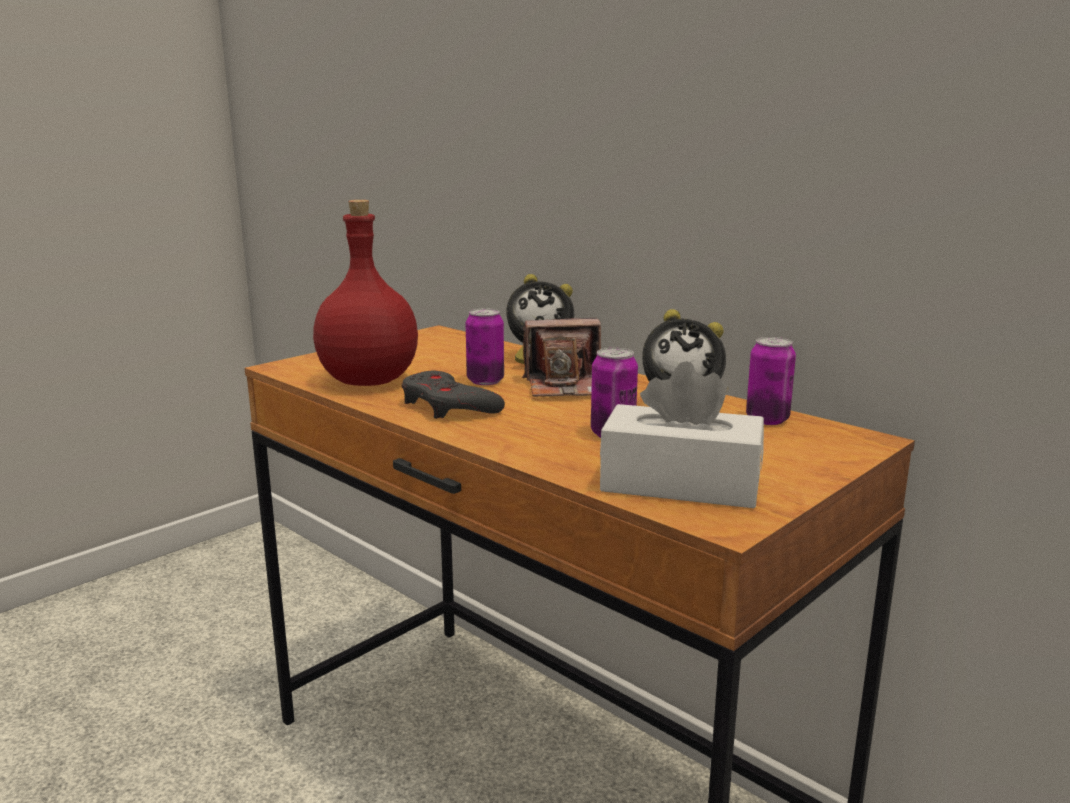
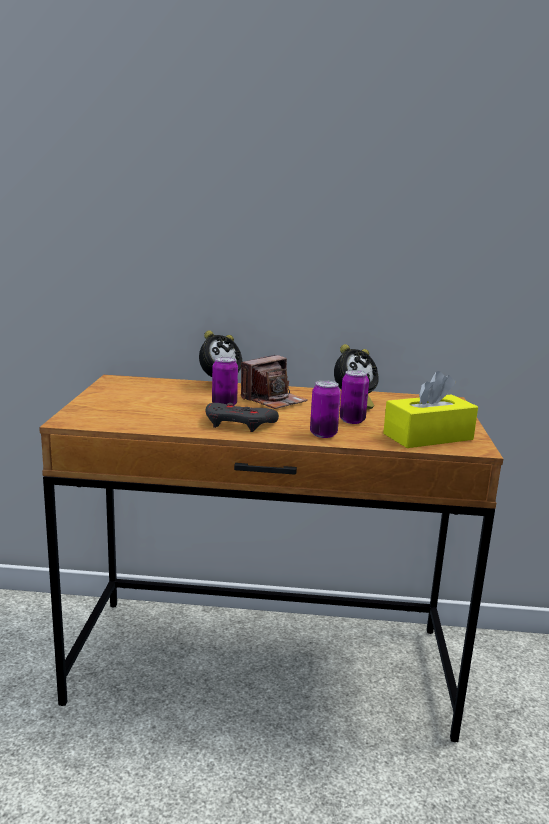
camera: 40 degrees left, 0 degrees up
(370, 381) = (156, 418): red bottle -> none
(680, 484) = (428, 437): white tissue box -> yellow tissue box
(767, 419) = (397, 399): can -> can (323, 434)

